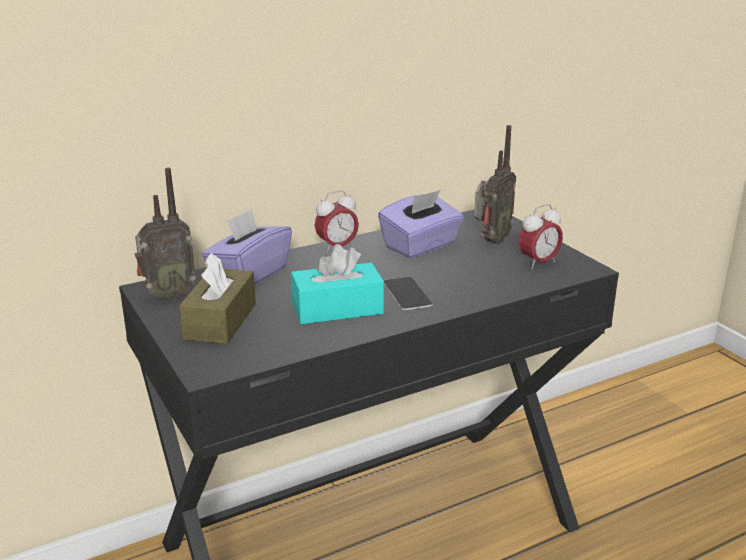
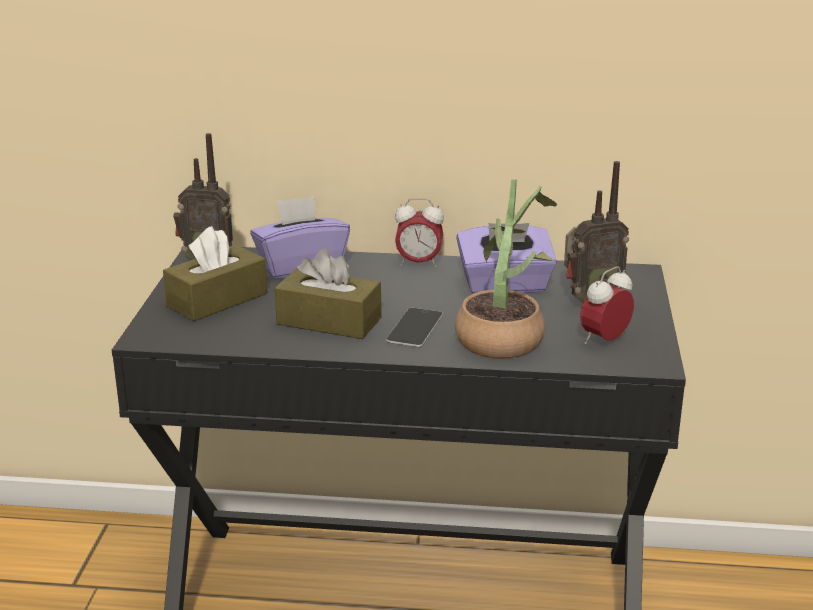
camera: 35 degrees right, 0 degrees up
(337, 309) = (329, 321): turquoise tissue box -> brown tissue box
(474, 280) = (503, 336): none -> potted plant
(538, 263) = (604, 340): alarm clock -> alarm clock turned 135 degrees clockwise

